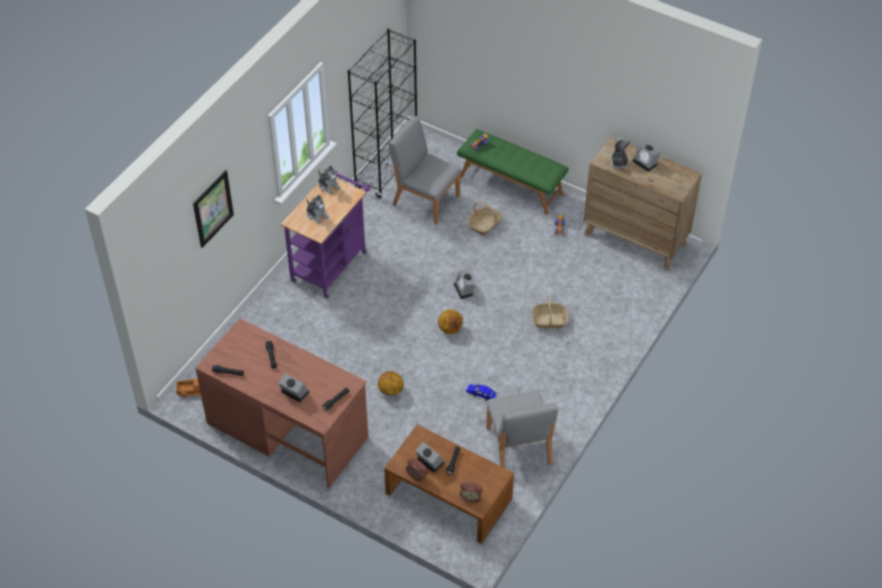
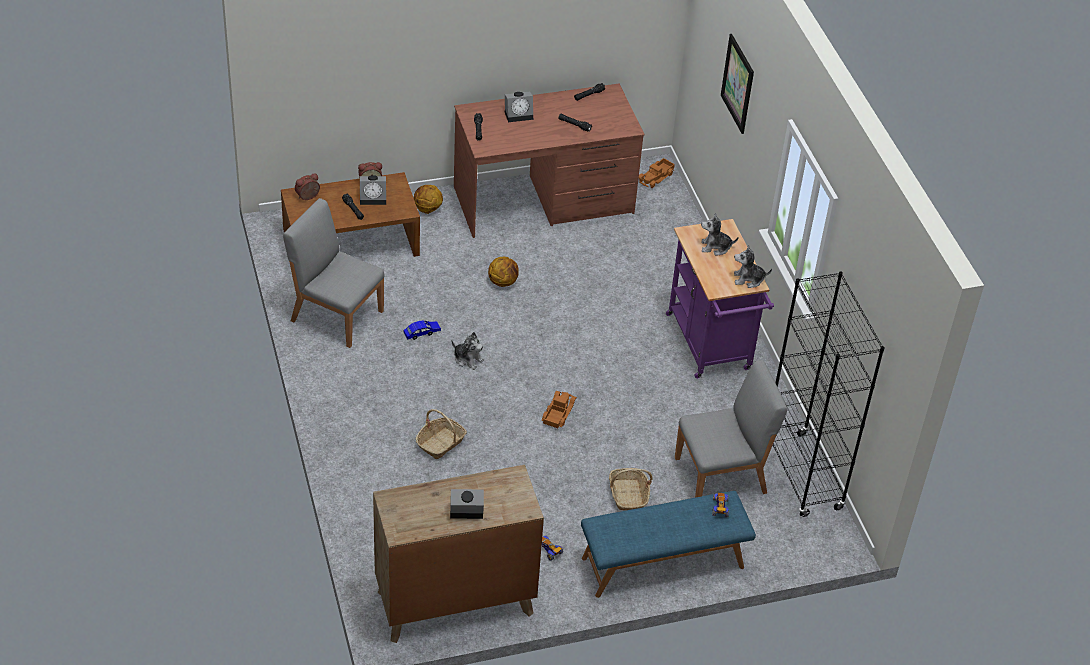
camera: 130 degrees right, 5 degrees down
(450, 329) = (522, 368): basketball -> basketball (427, 209)
(465, 290) = (557, 413): alarm clock -> toy truck
(511, 185) = (663, 563): green bench -> blue bench
(618, 163) = (494, 488): plush toy -> plush toy (468, 359)

